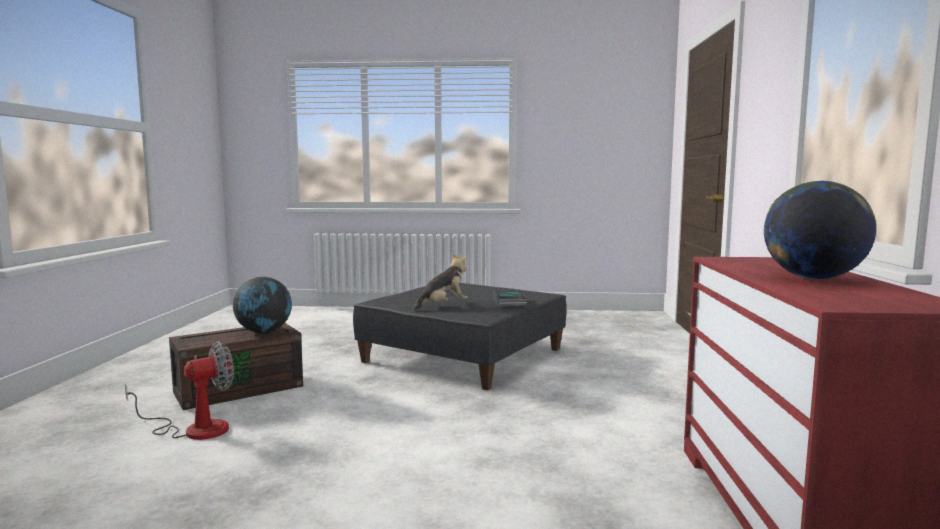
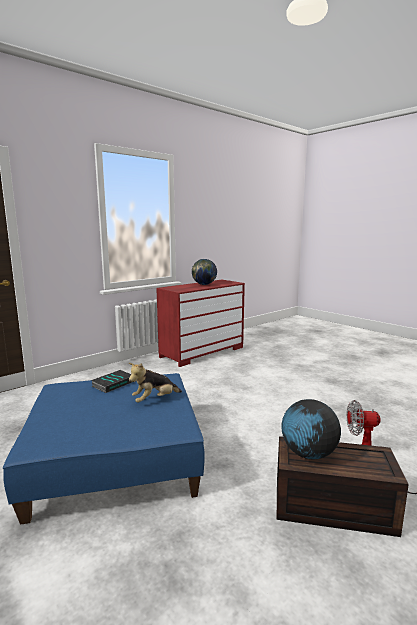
camera: 135 degrees left, 5 degrees up
(443, 306) = (154, 400): plush toy -> plush toy turned 45 degrees counterclockwise
(464, 356) = (116, 458): grey ottoman -> blue ottoman

